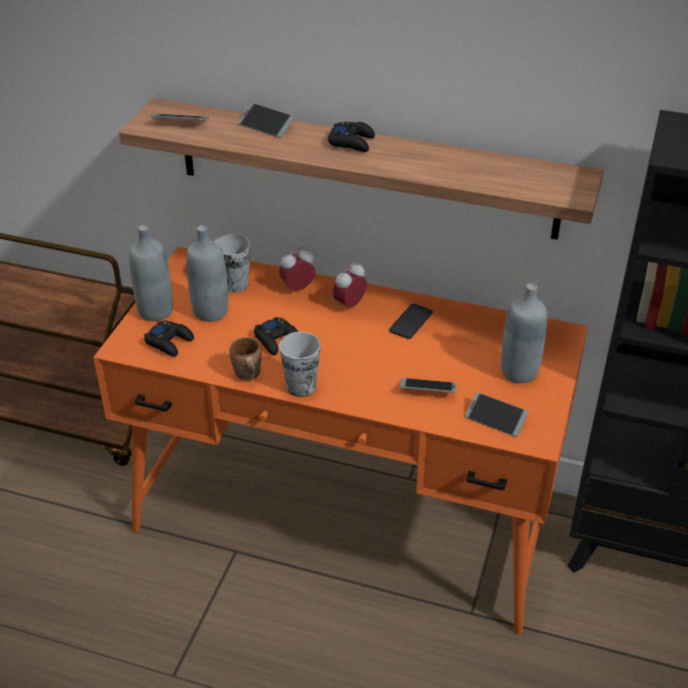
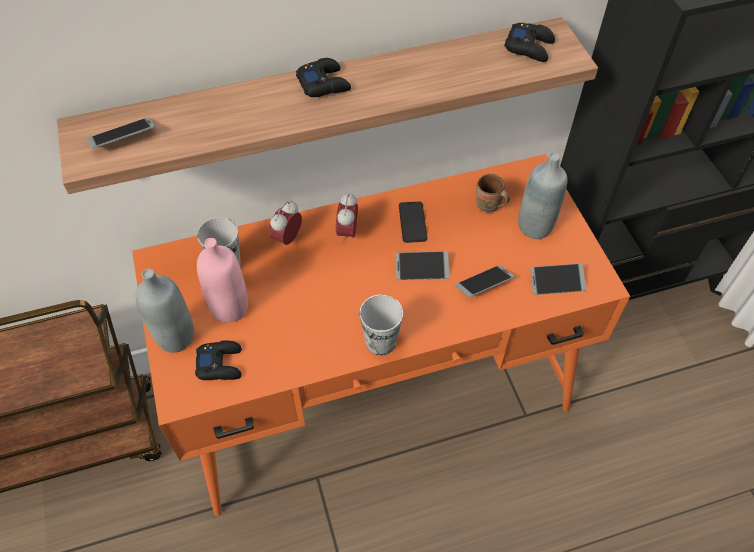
camera: 35 degrees left, 15 degrees up
(210, 312) = (230, 308): grey bottle -> pink bottle
(246, 375) = (323, 358): brown mug -> brown mug (488, 207)
(266, 126) = (219, 101): phone -> phone (422, 269)
(277, 340) = (317, 304): black game controller -> black game controller (529, 47)

